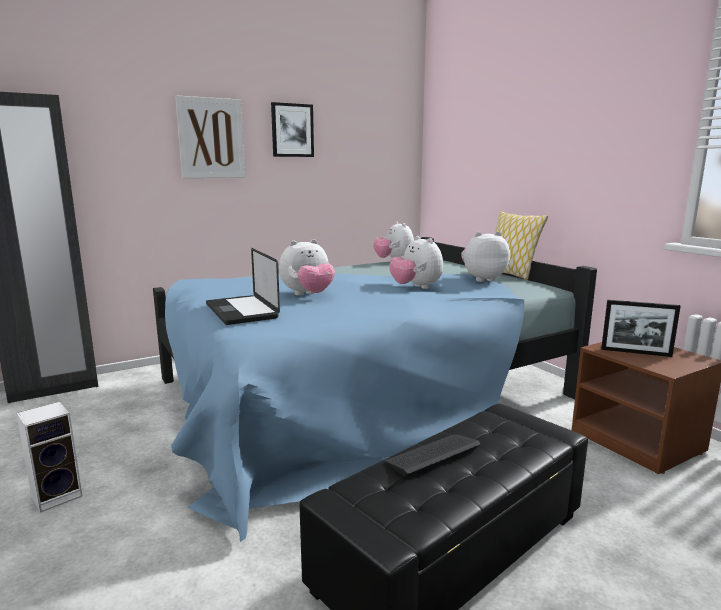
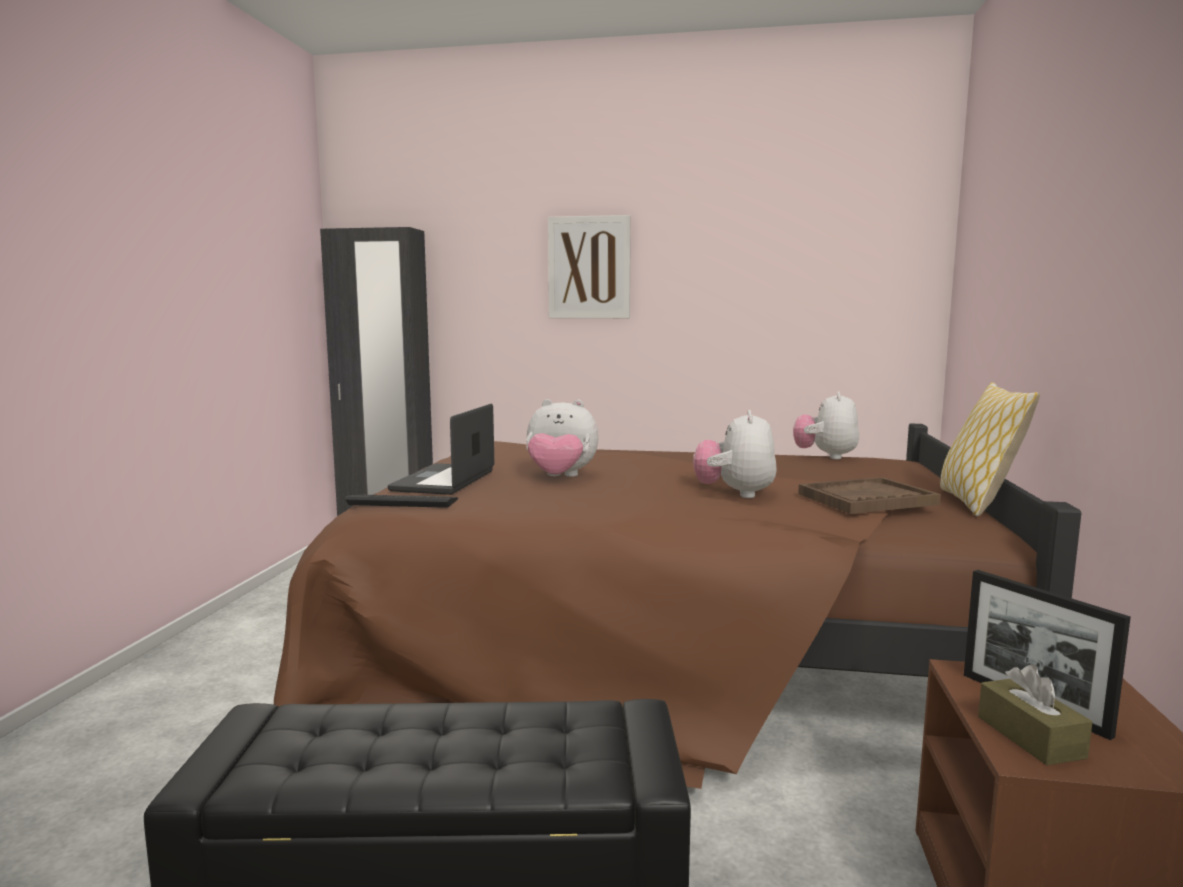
camera: 40 degrees right, 5 degrees down
(58, 495) = (249, 643): speaker -> none
(292, 130) = (705, 252): picture -> none
(361, 394) = (660, 648): blue bed -> brown bed
(432, 455) = (427, 721): keyboard -> keyboard (403, 502)
(482, 279) = (867, 499): plush toy -> brown tray
(656, 363) = (1030, 737): none -> brown tissue box

